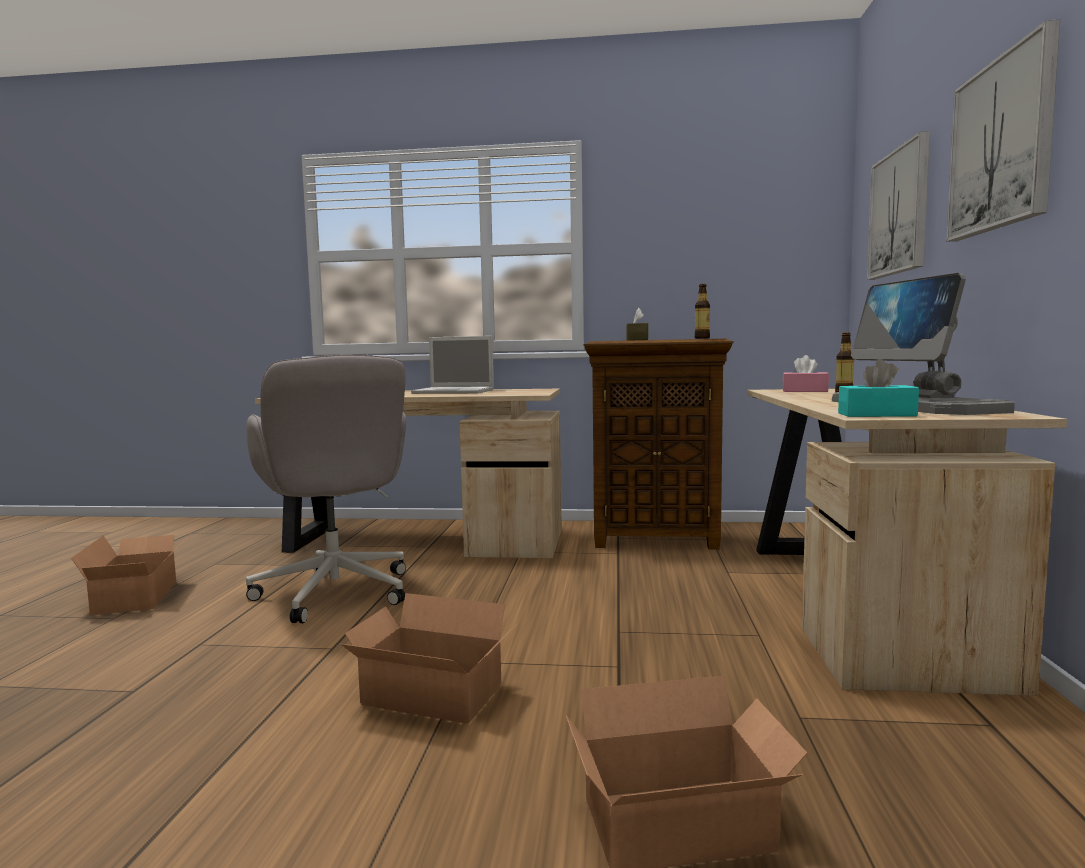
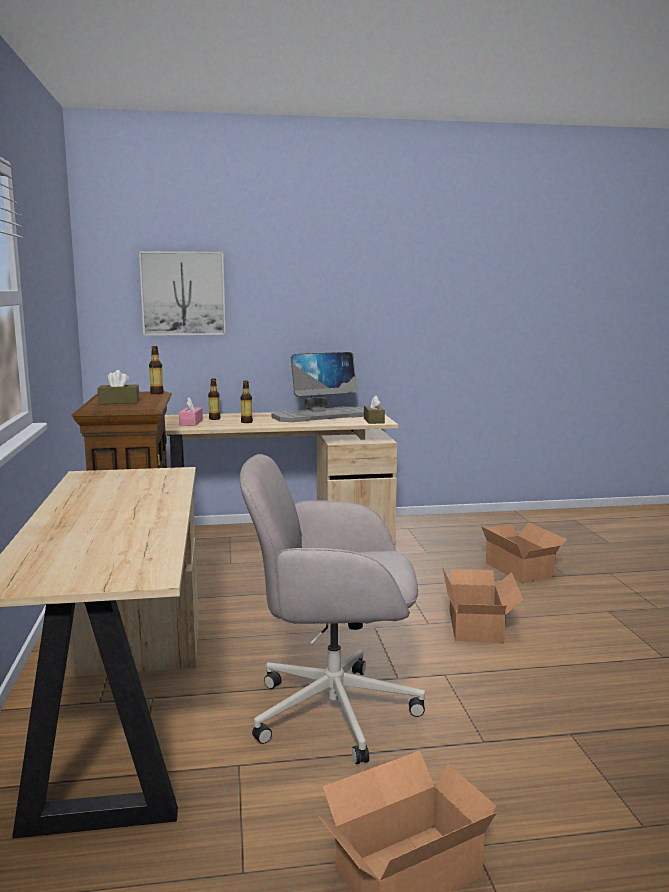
camera: 105 degrees left, 5 degrees up
(335, 593) = (331, 712): grey office chair -> grey office chair turned 135 degrees counterclockwise
(455, 391) = (105, 500): laptop -> none
(822, 396) = (246, 422): none -> bottle
(876, 415) = (374, 421): turquoise tissue box -> brown tissue box
(1002, 144) = (306, 284): picture -> none

